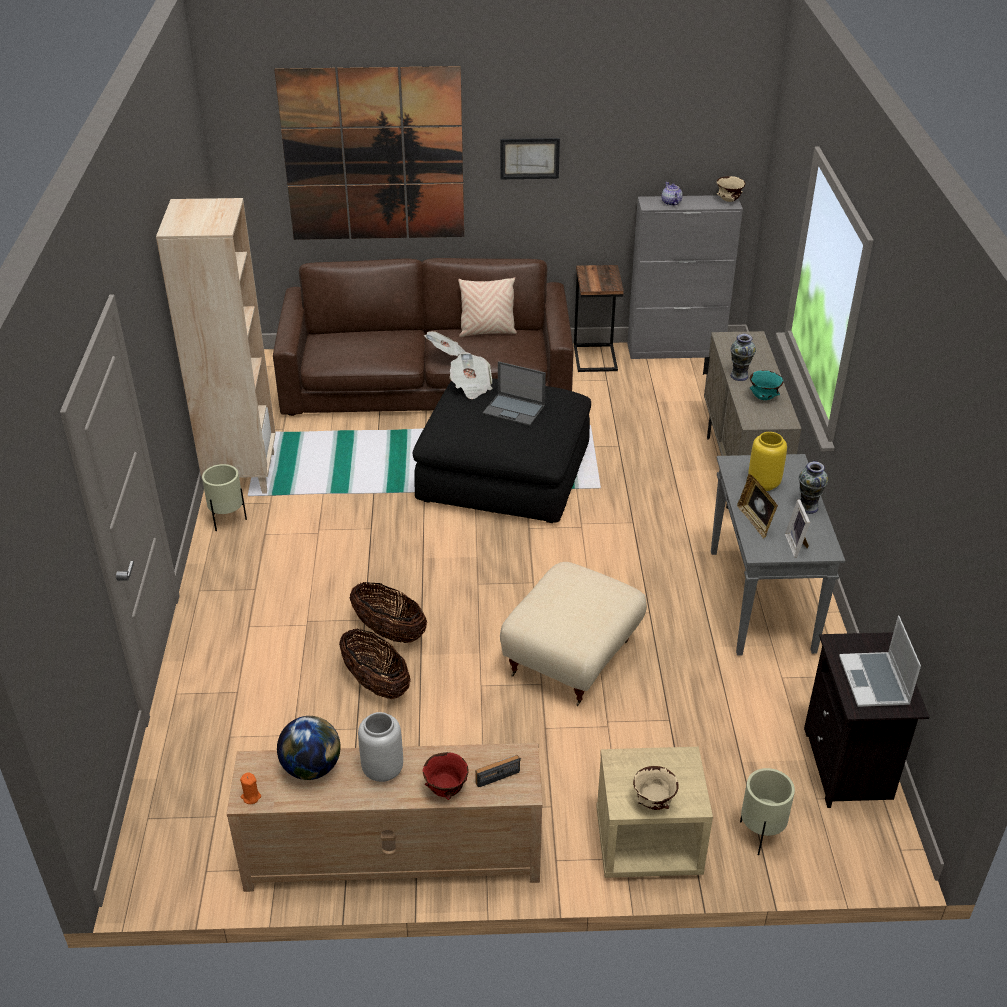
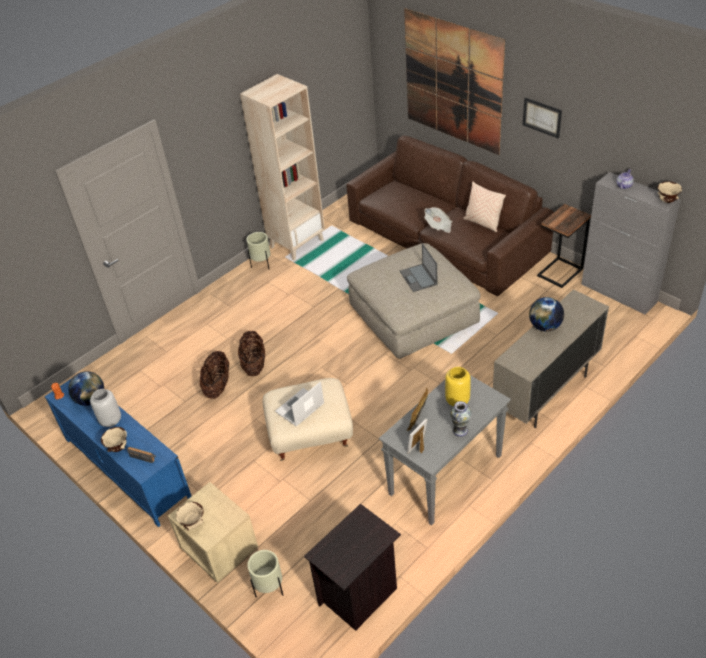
camera: 50 degrees right, 5 degrees up
(392, 855) = (126, 467): beige tv stand -> blue tv stand
(446, 790) = (118, 448): red bowl -> beige bowl
(471, 386) = (416, 252): newspaper -> none
(504, 474) = (413, 315): black ottoman -> beige ottoman
(739, 376) = (545, 326): vase -> globe
(764, 398) = (538, 349): turquoise bowl -> none
(875, 682) = (347, 550): laptop -> laptop (300, 409)

